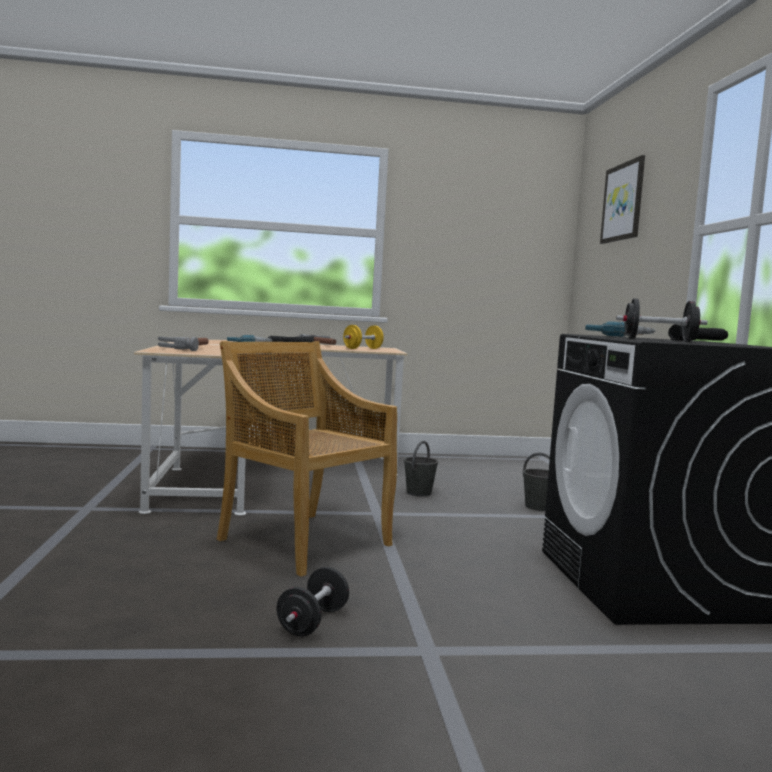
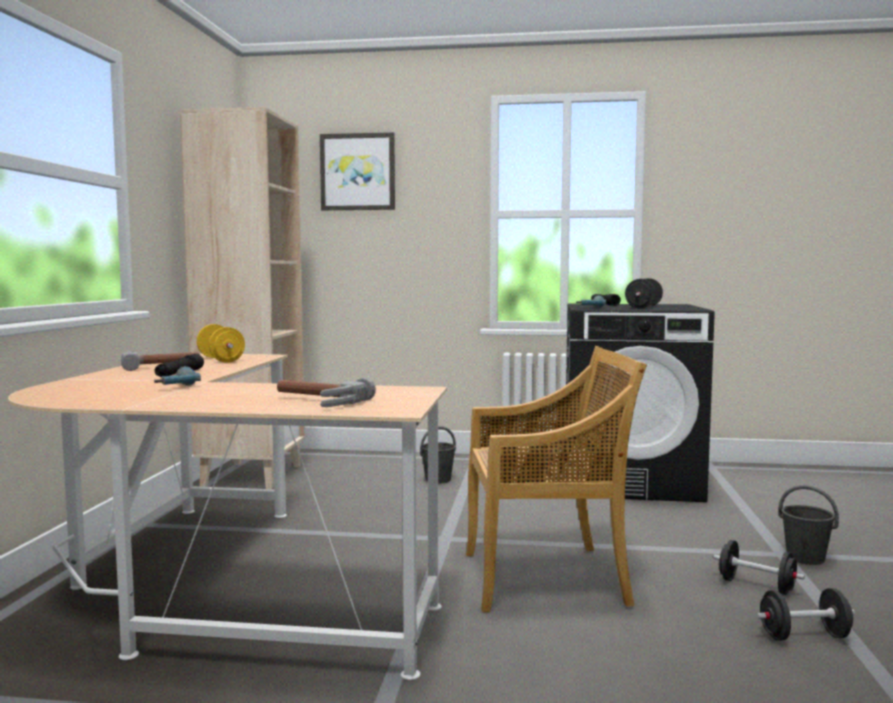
camera: 75 degrees left, 0 degrees up
(189, 629) = (804, 636): none -> black dumbbell
(303, 541) = (547, 578): beige chair -> beige chair turned 150 degrees counterclockwise
(419, 493) = (370, 513): grey bucket -> grey bucket (804, 558)
(480, 463) = (252, 475): none -> beige bookcase

